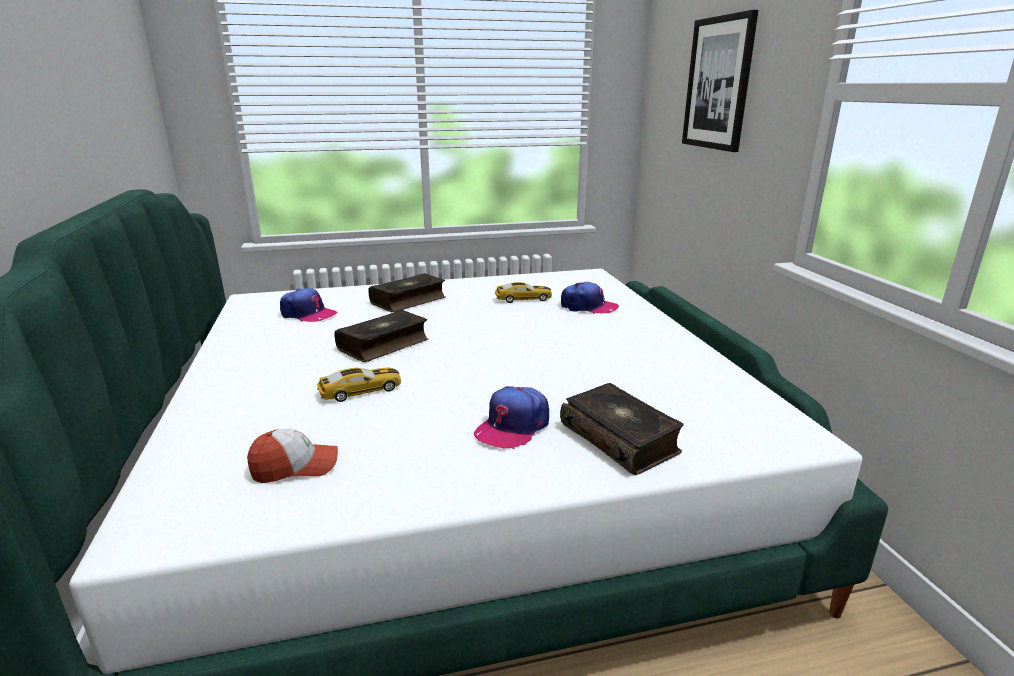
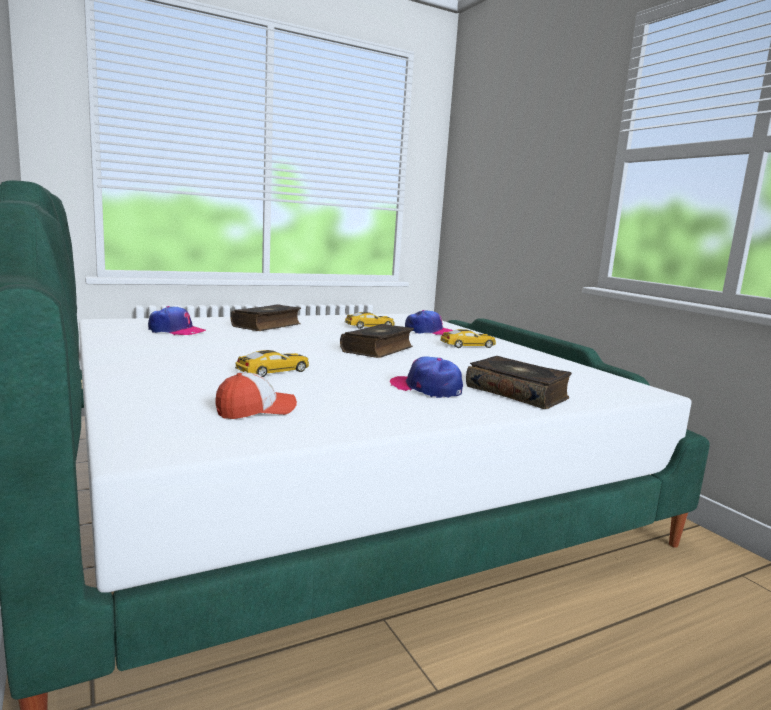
camera: 15 degrees left, 10 degrees down
(384, 345) = (269, 348): book -> book (378, 350)
(512, 426) = (426, 388): cap -> cap turned 105 degrees clockwise
(619, 336) = (468, 346): none -> toy car
(718, 84) = (520, 160): picture -> none

